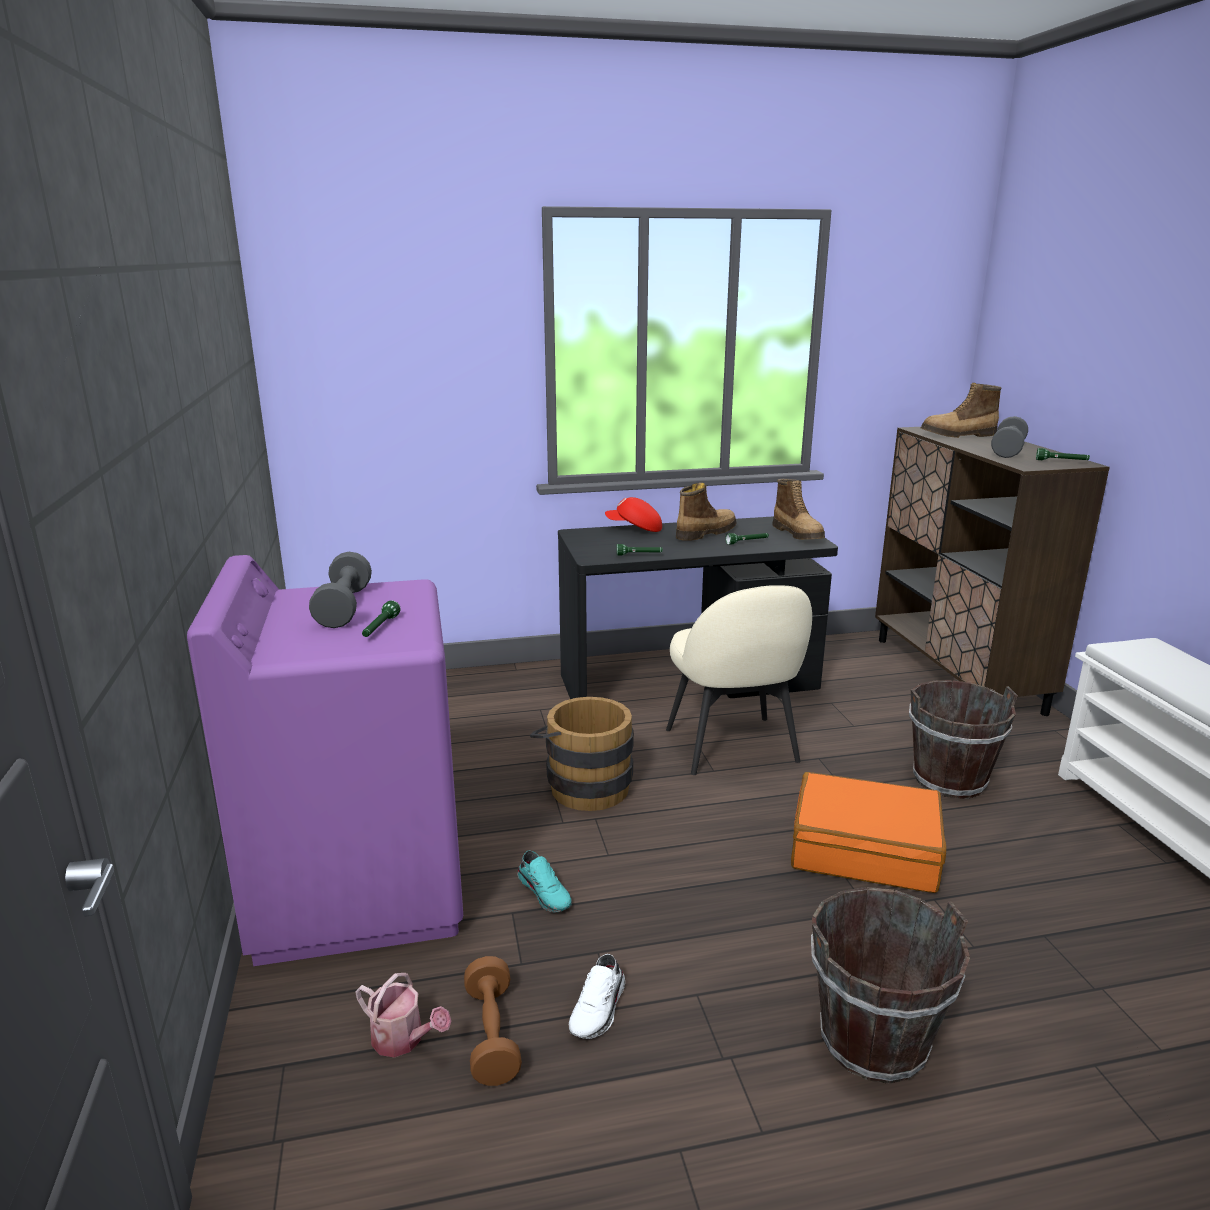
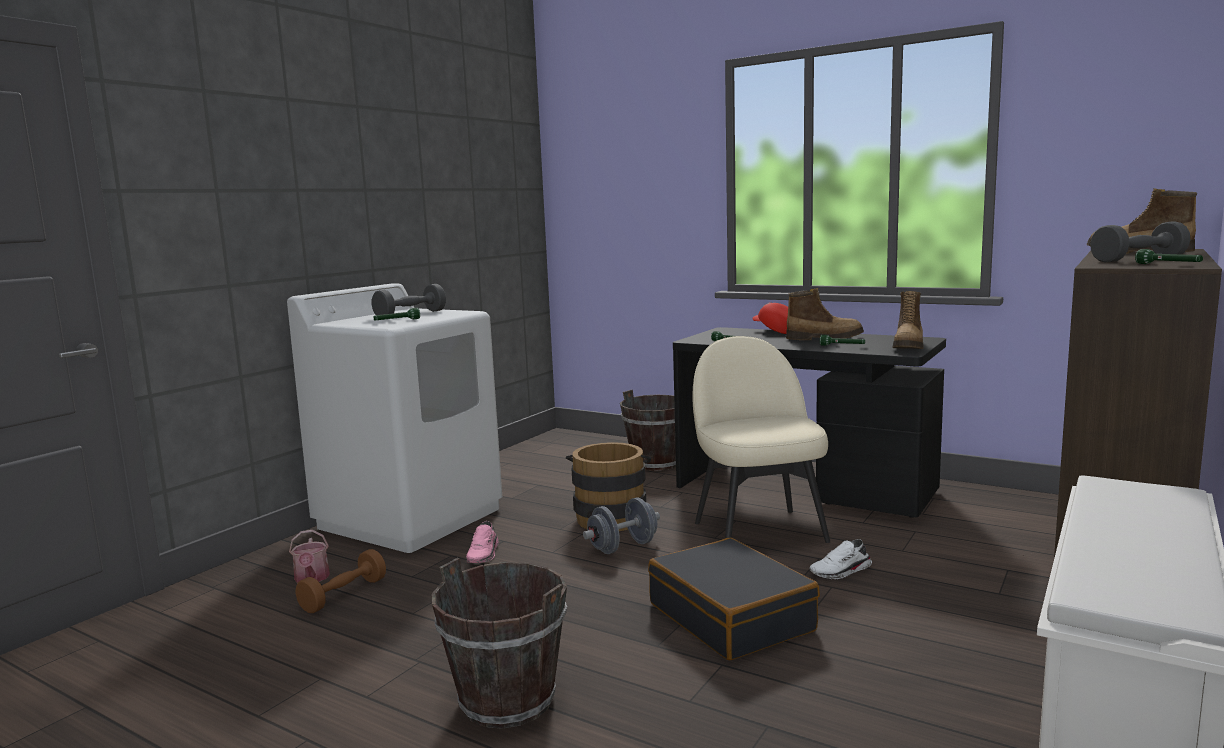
camera: 45 degrees right, 10 degrees down
(360, 885) = (411, 517): purple washing machine -> white washing machine
(546, 892) = (484, 554): turquoise shoe -> pink shoe
(599, 1009) = (405, 610): white shoe -> white shoe (841, 572)
(660, 817) = (623, 547): none -> grey dumbbell
(732, 747) = (758, 530): beige chair -> beige chair turned 135 degrees clockwise
(864, 849) = (731, 617): orange suitcase -> black suitcase
(949, 779) = (918, 610): brown bucket -> brown bucket (656, 463)

